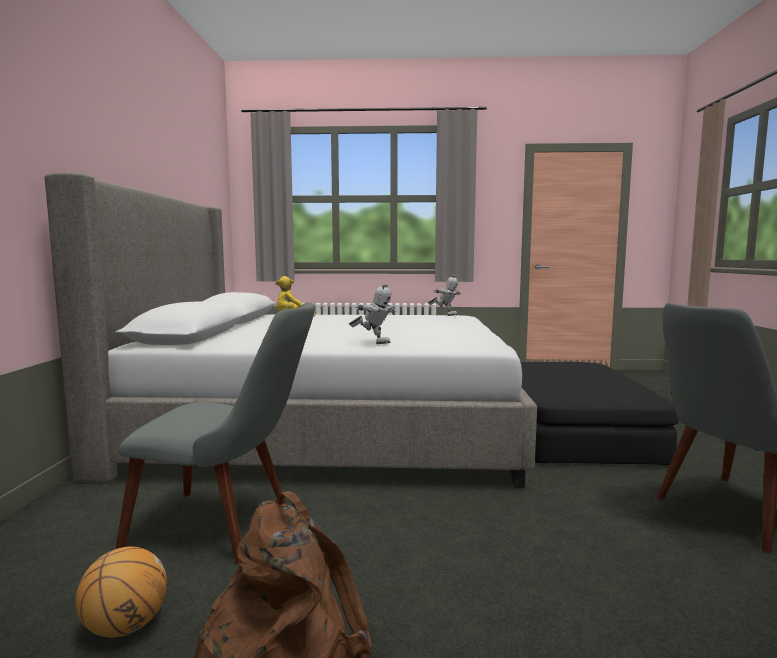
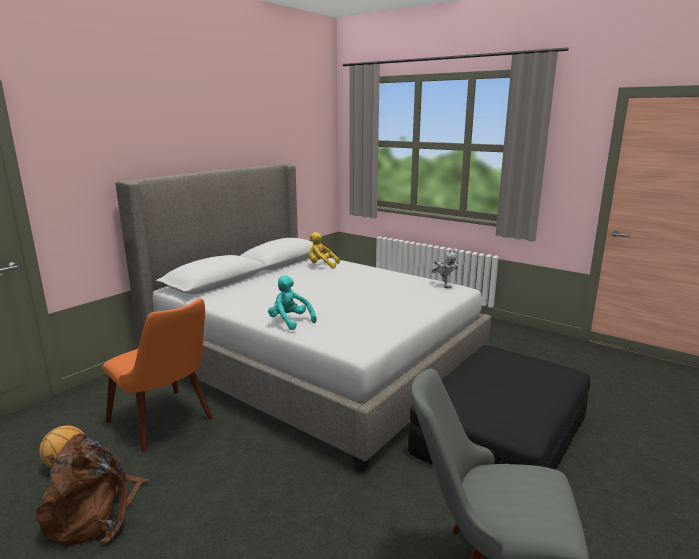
camera: 35 degrees right, 10 degrees up
(230, 526) = (168, 424): grey chair -> orange chair
(374, 343) = (290, 322): toy robot -> turquoise plush toy

